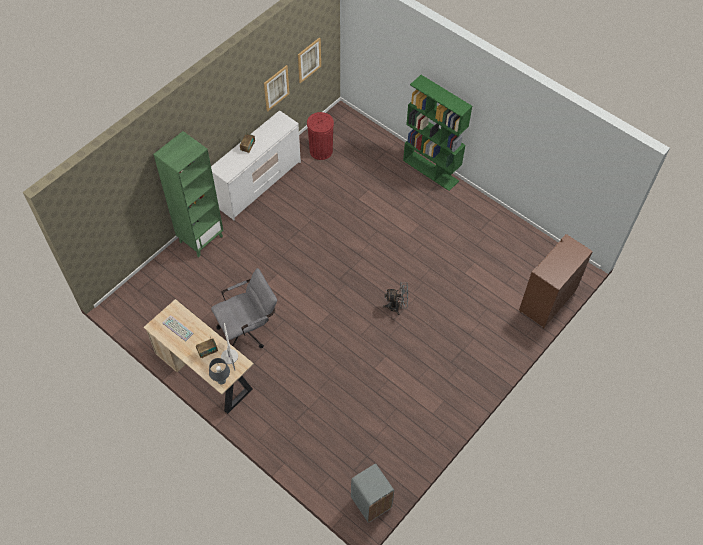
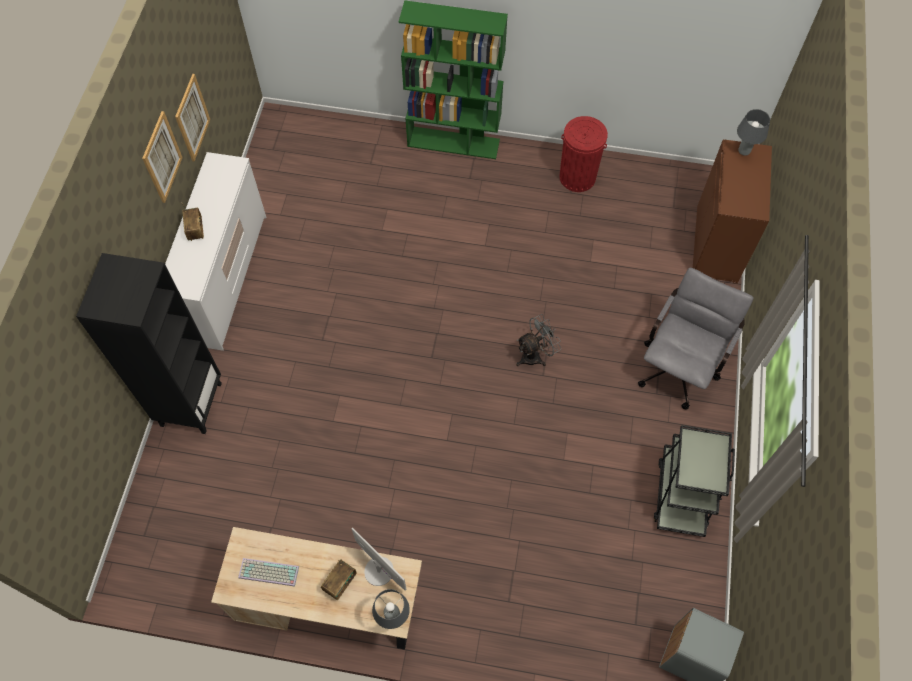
camera: 30 degrees left, 5 degrees up
(201, 238) = (191, 403): green bookcase -> black bookcase
(248, 329) = (352, 503): grey office chair -> grey office chair (680, 365)
(309, 60) = (215, 53): picture -> picture (162, 157)
(321, 151) = (284, 186): red trash can -> red trash can (577, 177)
(427, 421) = (681, 494): none -> black cart
(573, 246) = (744, 151): none -> grey table lamp

